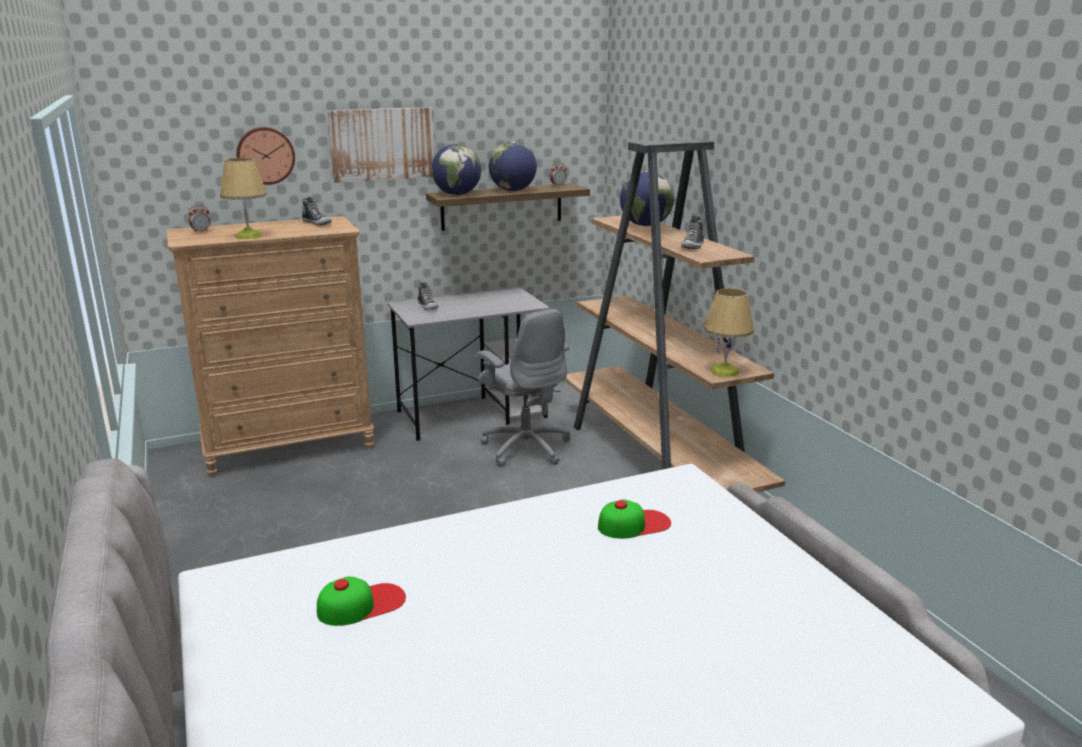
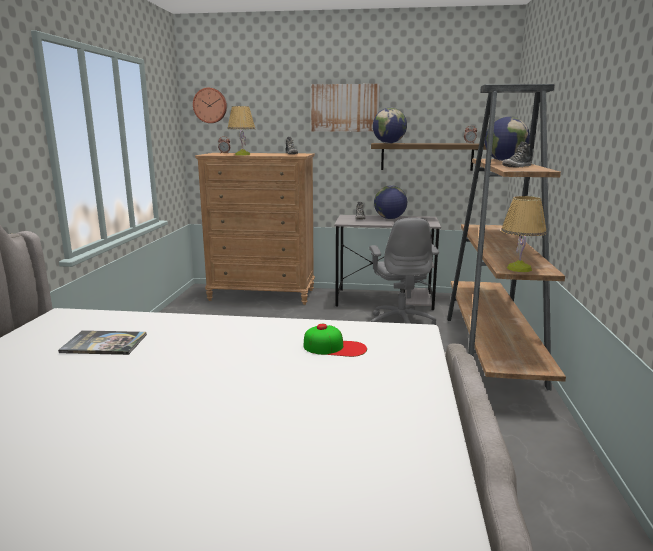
camera: 30 degrees right, 5 degrees down
(265, 155) = (272, 112): wall clock -> wall clock (210, 105)
(361, 604) = (104, 344): cap -> book
(513, 190) = (431, 143): globe -> globe (390, 218)

